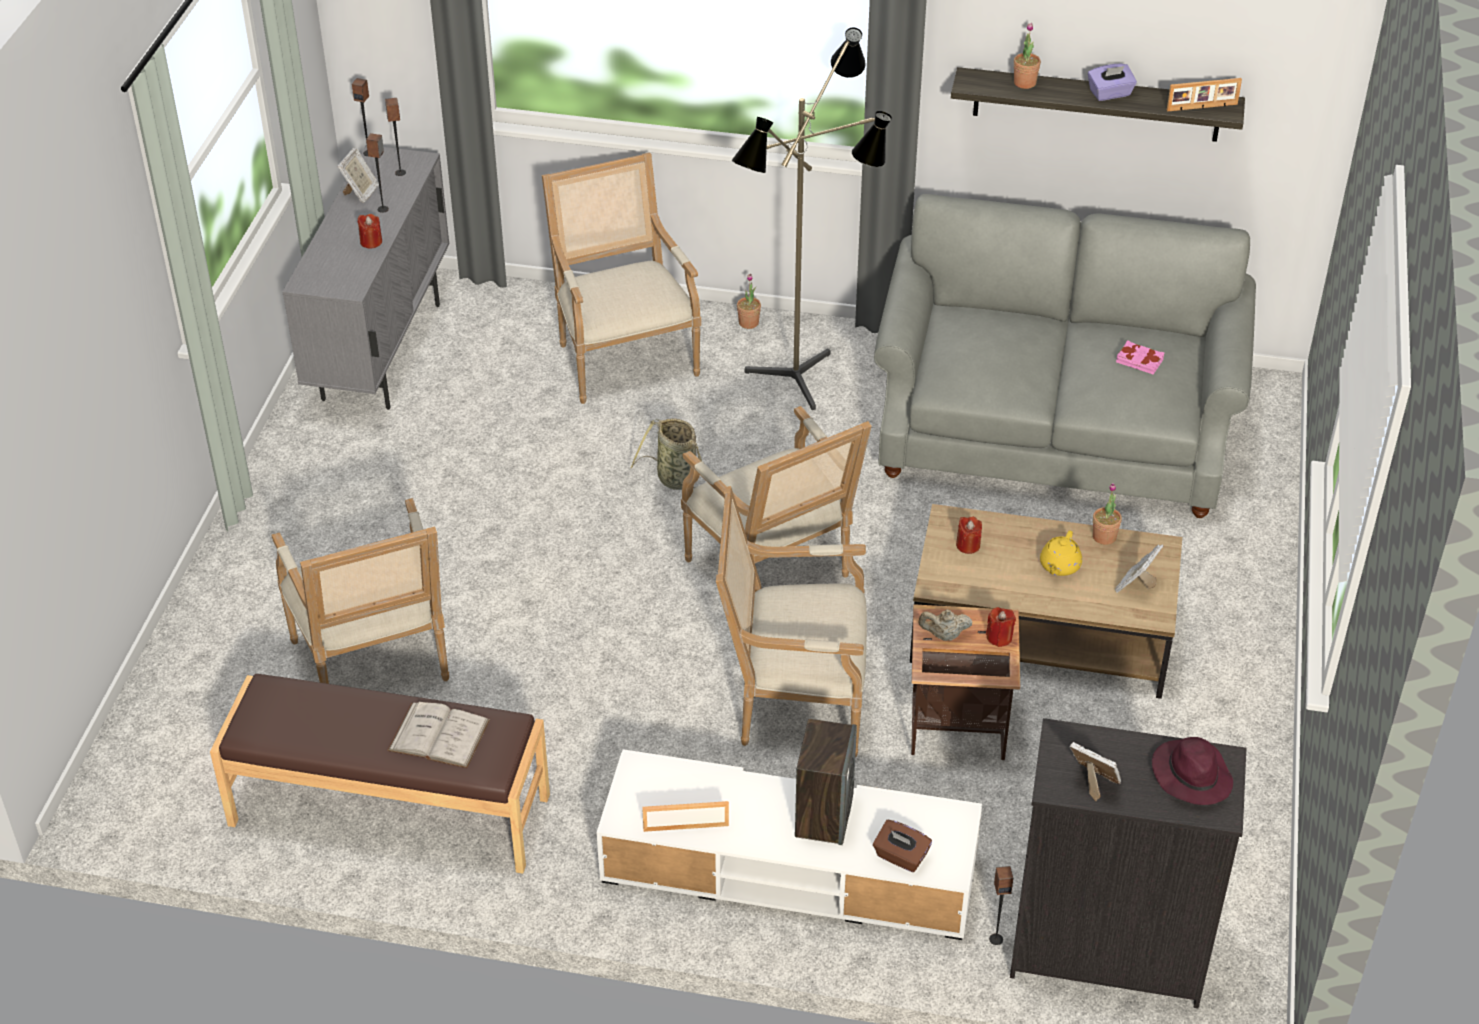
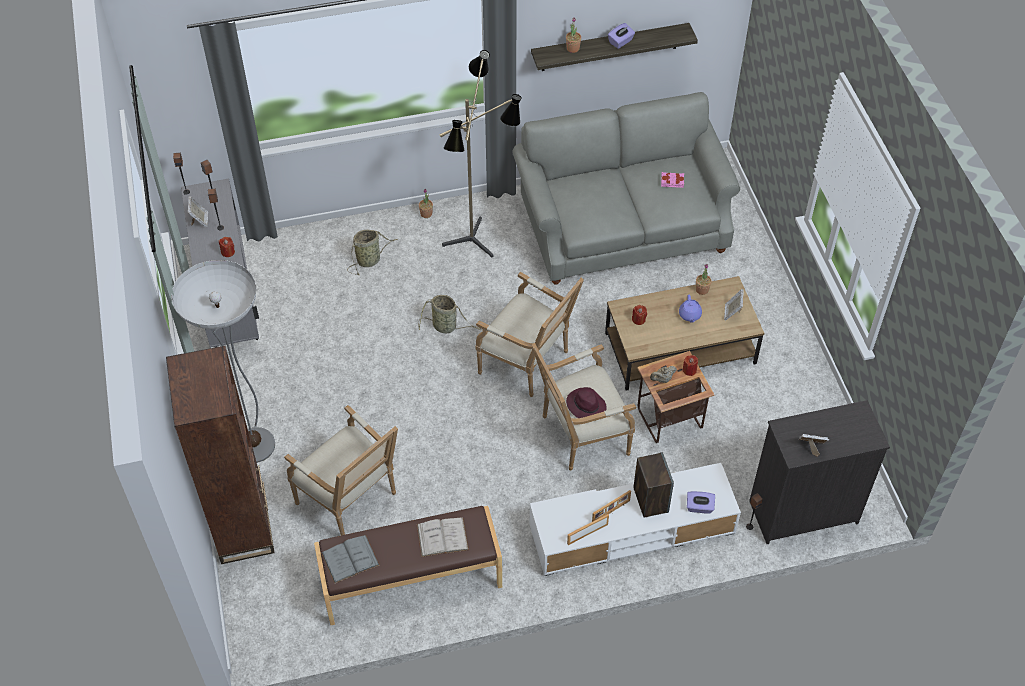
camera: 25 degrees left, 10 degrees up
(198, 644) = (243, 525): none -> brown bookcase
(280, 714) = (350, 559): none -> grey book
(288, 544) = (254, 445): none -> floor lamp
(623, 357) = (370, 260): armchair -> basket
(900, 857) = (699, 507): brown tissue box -> purple tissue box
(1059, 566) = (689, 315): yellow teapot -> purple teapot
(1191, 775) = (851, 425): purple hat -> purple hat (585, 405)
(1202, 107) = (672, 36): picture frame -> picture frame (611, 512)

